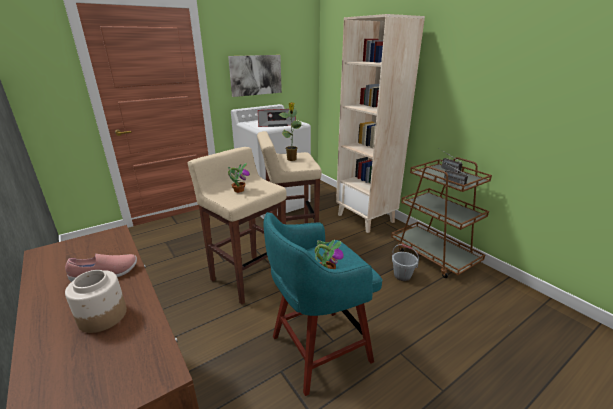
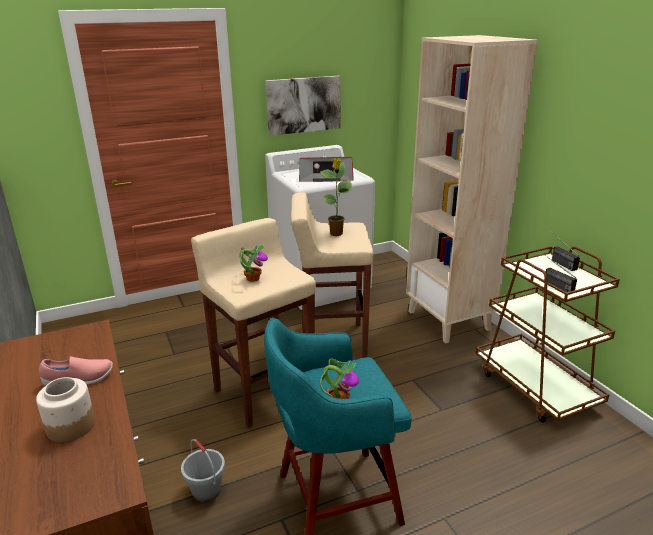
camera: 10 degrees right, 0 degrees up
(402, 276) = (478, 412): grey bucket -> grey bucket (206, 490)

